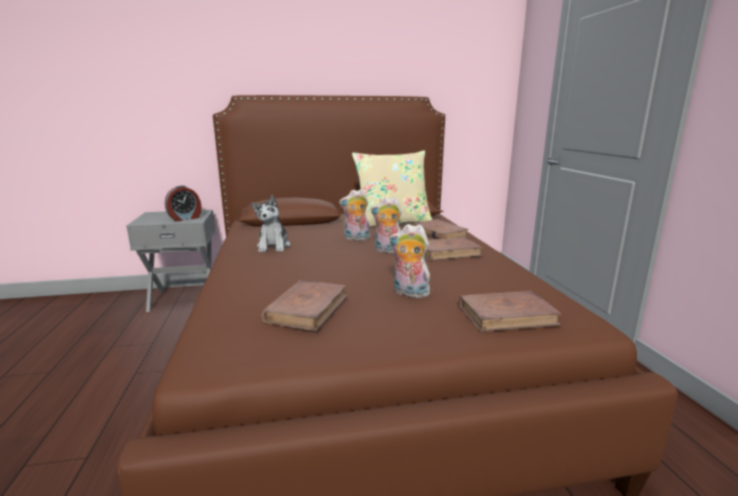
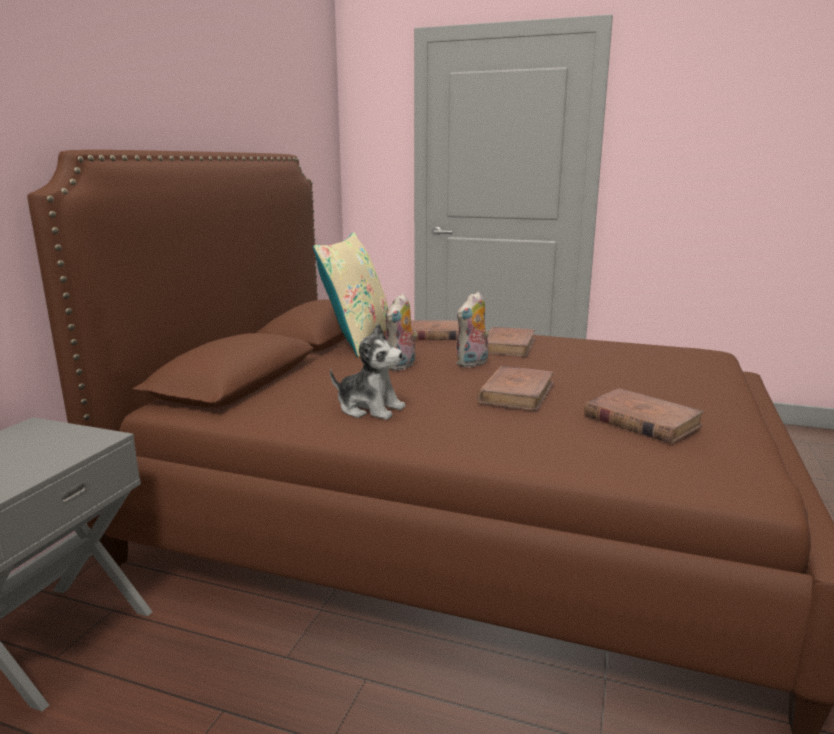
camera: 60 degrees left, 0 degrees up
(185, 218) = (60, 445): alarm clock -> none
(409, 293) = (614, 381): plush toy -> none
(507, 315) = (687, 365): brown book -> brown book (516, 392)

